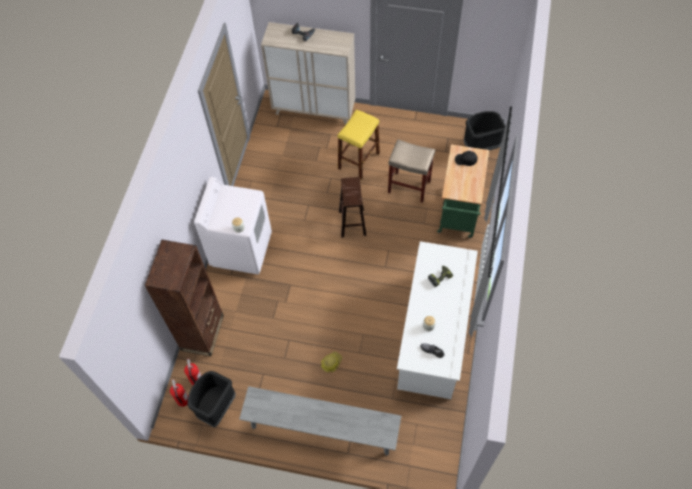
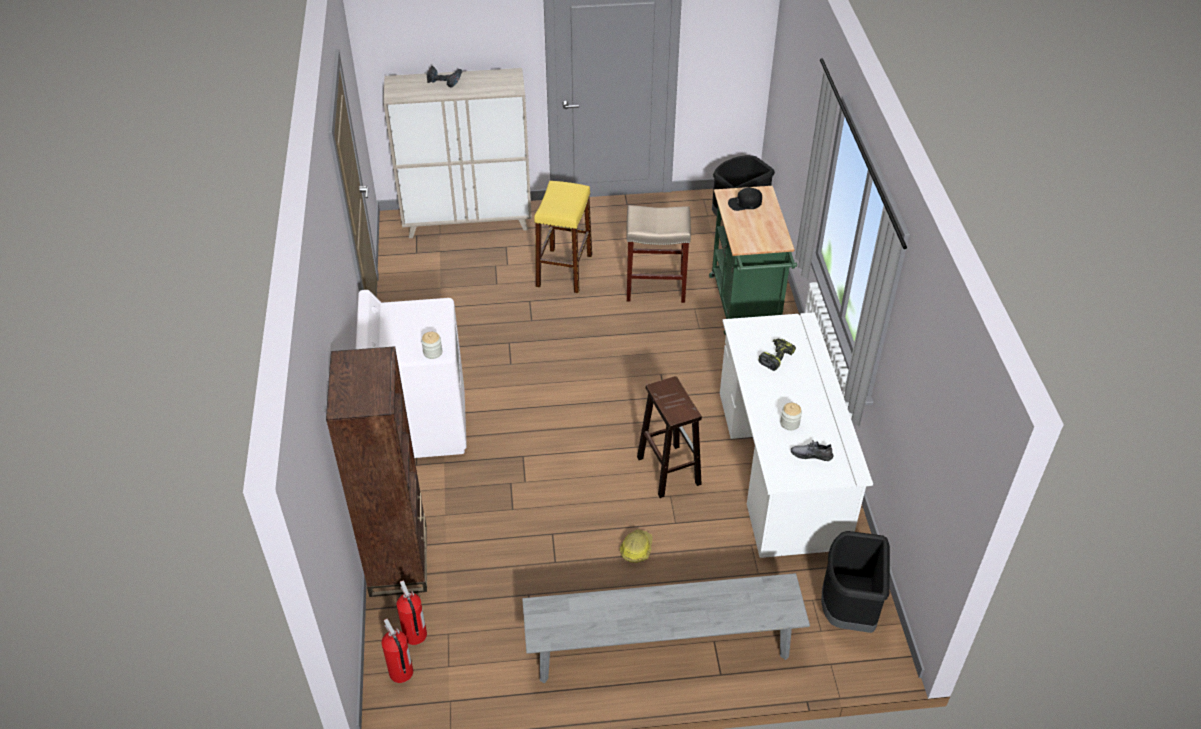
camera: 20 degrees left, 15 degrees down
(216, 407) = (465, 668): black trash can -> black trash can (848, 610)
(352, 222) = (588, 350): brown stool -> brown stool (668, 470)

